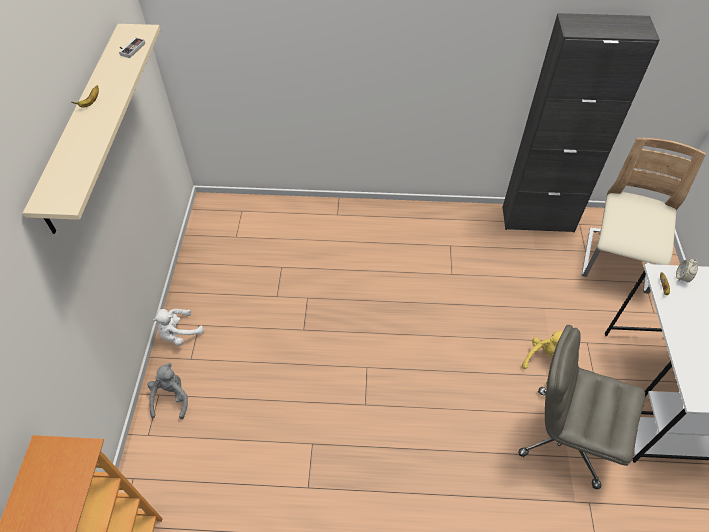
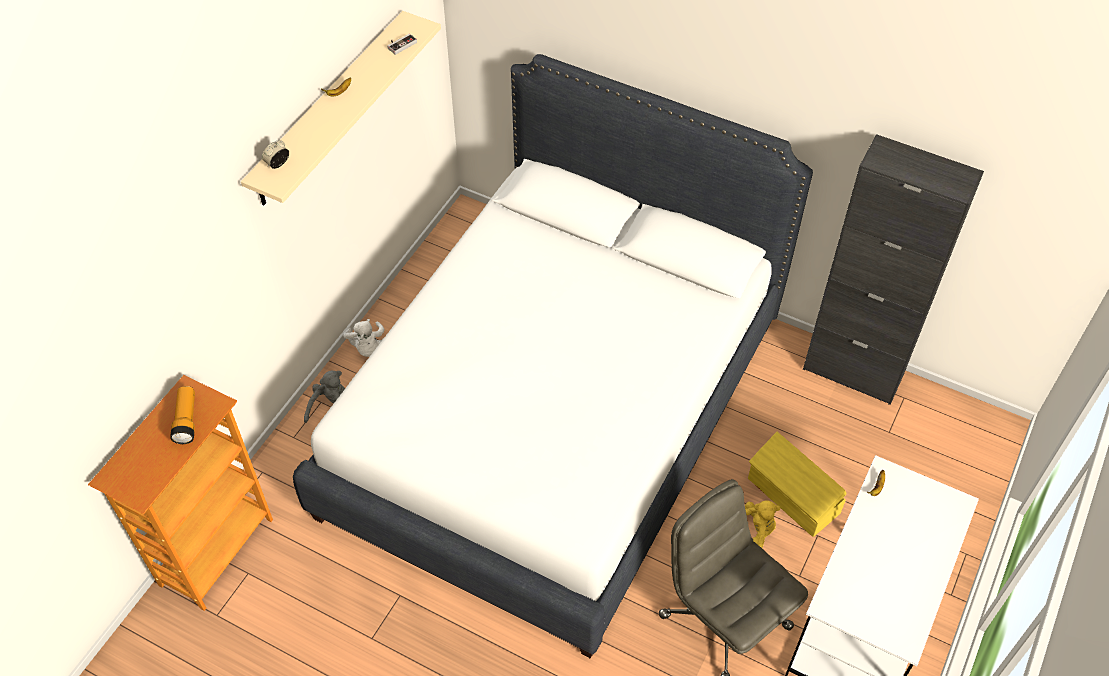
camera: 25 degrees right, 0 degrees up
(57, 484) = (186, 420): none -> flashlight
(179, 334) = (369, 348): white plush toy -> white plush toy turned 90 degrees counterclockwise
(354, 331) = (555, 417): none -> white bed
(554, 321) = (793, 497): none -> yellow storage box
(616, 262) = (920, 460): beige chair -> none
(682, 277) = (908, 485): alarm clock -> alarm clock (278, 164)

